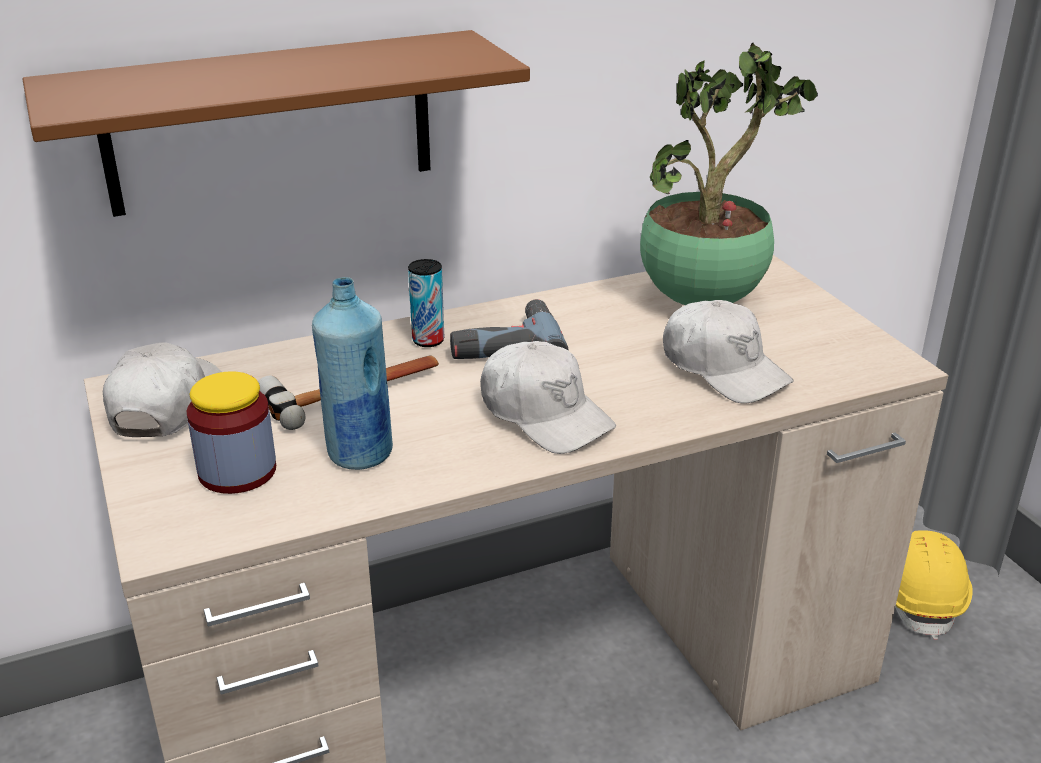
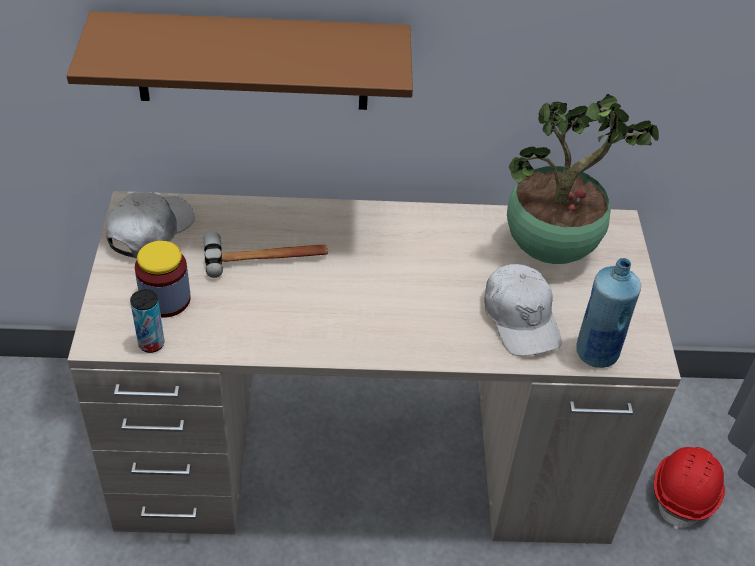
camera: 20 degrees right, 15 degrees up
(359, 454) = (242, 311): blue bottle -> blue bottle (596, 353)
(428, 340) = (338, 226): can -> can (151, 344)
(504, 344) = (386, 246): power drill -> none
(545, 414) = (374, 318): white cap -> none
(918, 598) = (685, 492): yellow hard hat -> red hard hat

